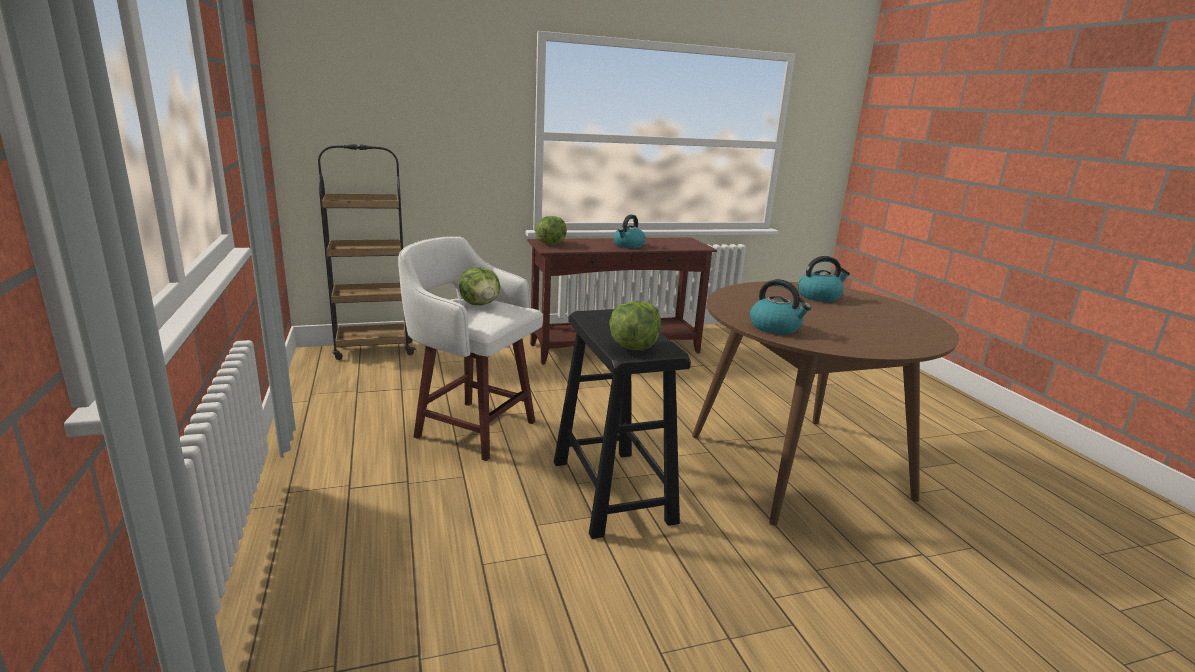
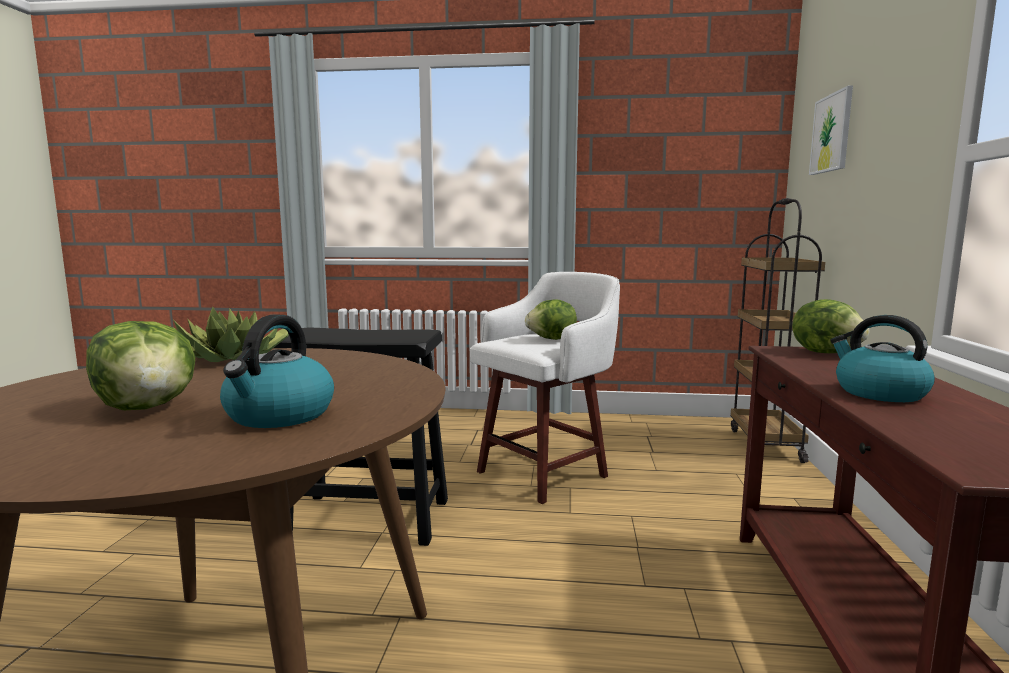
camera: 115 degrees right, 10 degrees down
(373, 91) = (831, 133): none -> picture
(633, 347) = (319, 332): lettuce -> lettuce (148, 407)
(775, 327) = (236, 358): kettle -> potted plant

